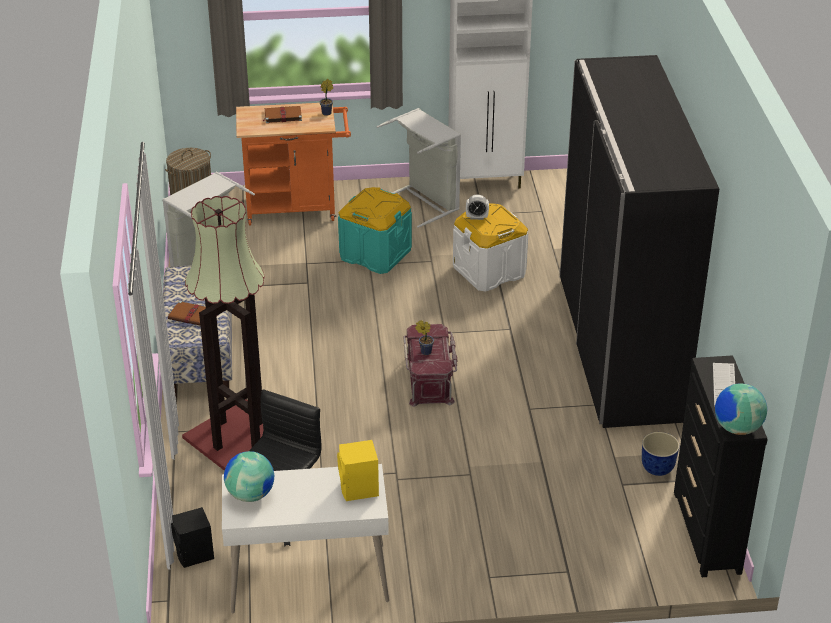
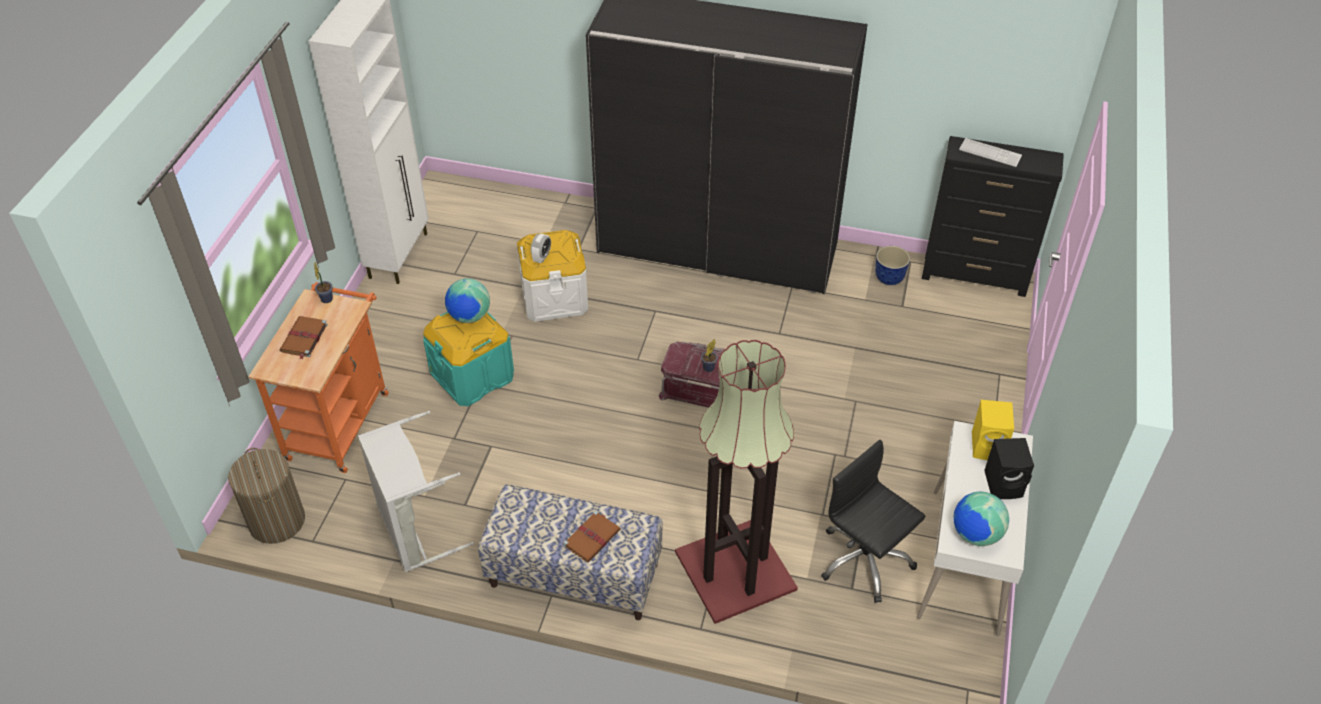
camera: 70 degrees left, 10 degrees up
(195, 555) = (906, 651): black speaker -> black speaker (1005, 484)
(425, 202) = (403, 311): grey laundry basket -> none
(737, 428) = (1047, 164): globe -> globe (469, 316)

